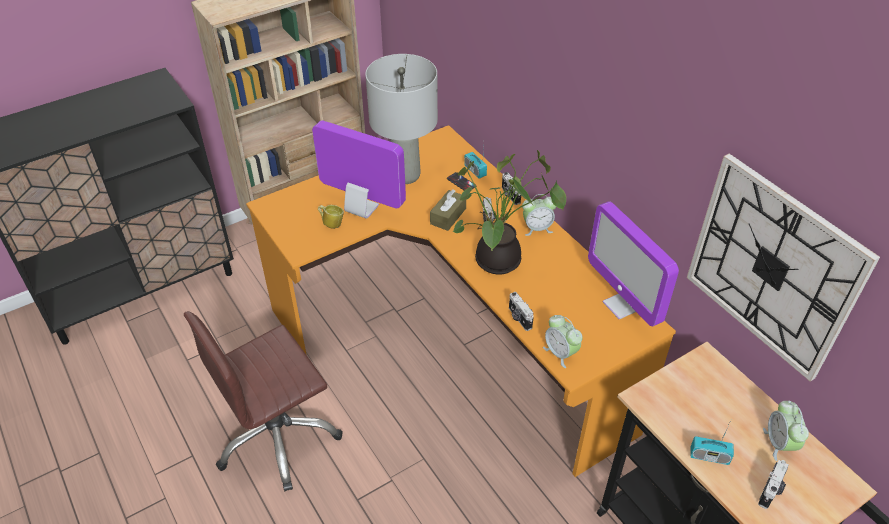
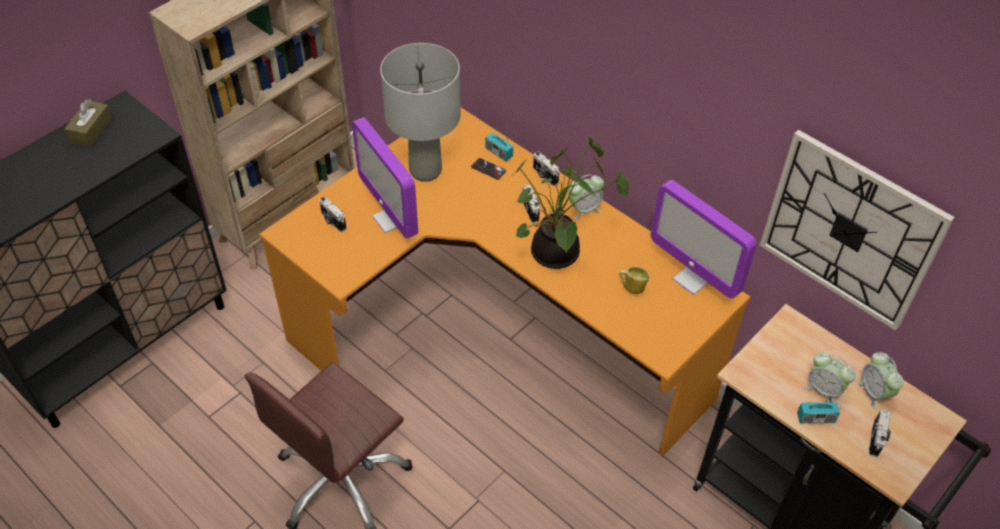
camera: 15 degrees left, 5 degrees up
(331, 223) = (364, 242): mug -> mug (631, 287)
(362, 209) = (391, 219): monitor -> monitor turned 135 degrees counterclockwise
(448, 216) = (487, 211): brown tissue box -> brown tissue box (91, 130)
(519, 318) = (595, 312): camera -> camera (332, 221)
(560, 353) = (647, 341): alarm clock -> alarm clock (824, 390)

